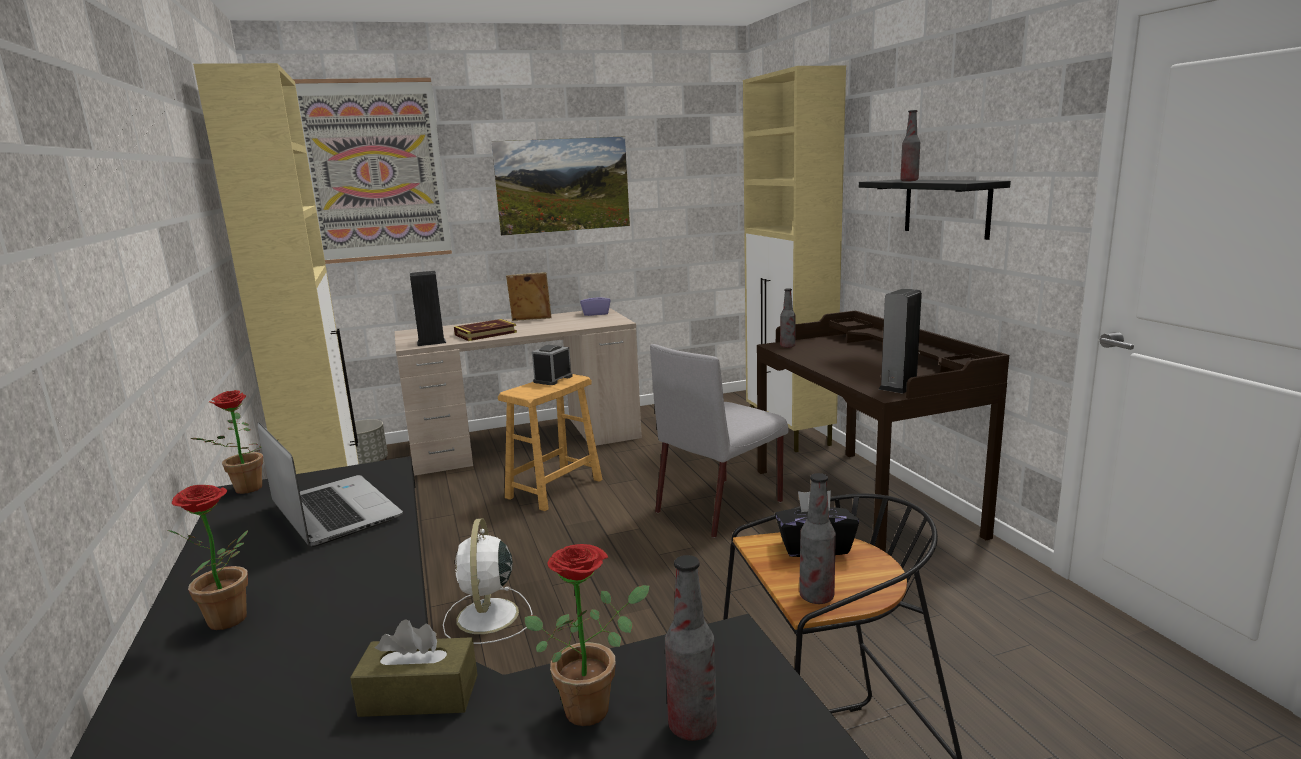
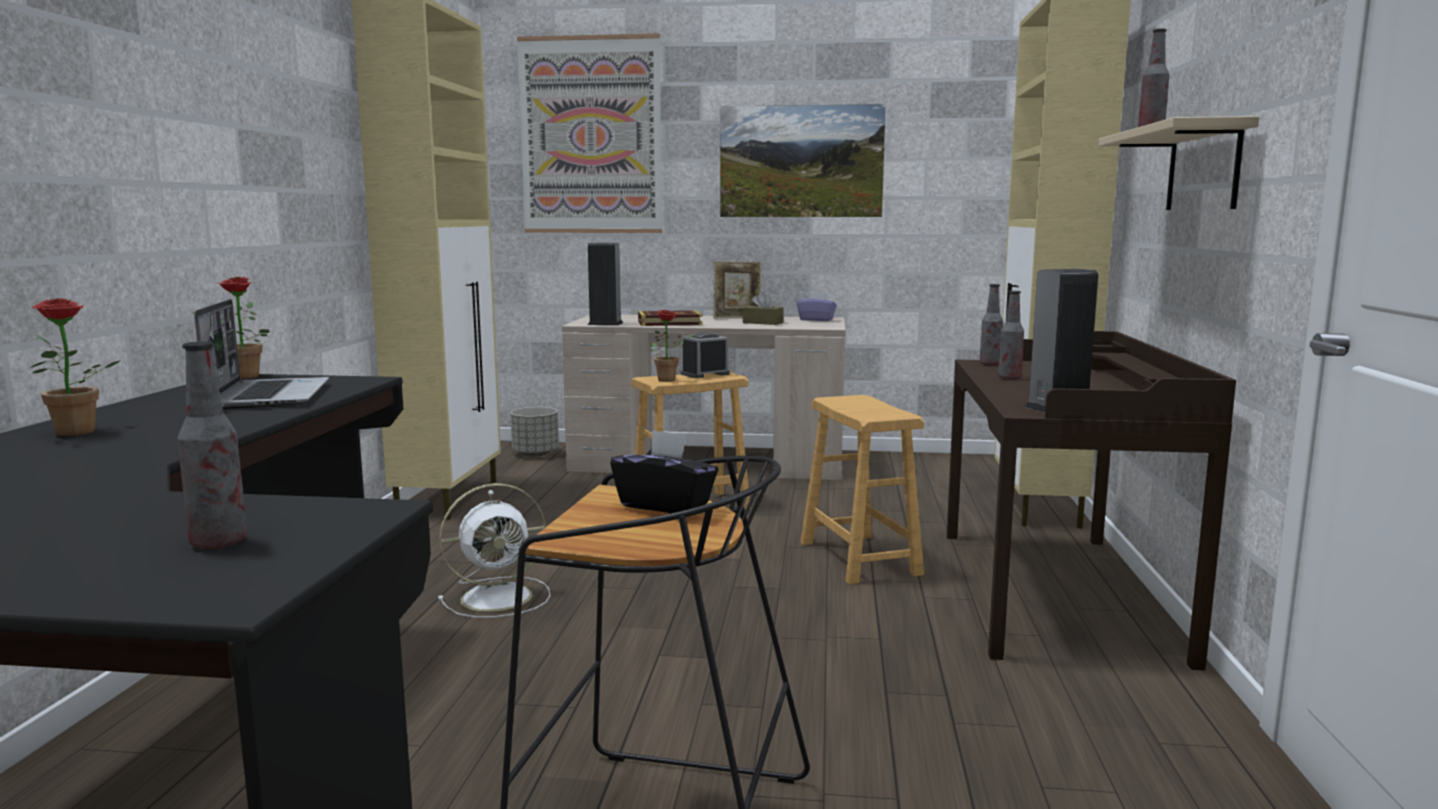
camera: 25 degrees right, 5 degrees down
(419, 695) = (90, 487): brown tissue box -> brown tissue box (763, 323)
(487, 618) = (500, 597): white fan -> white fan turned 135 degrees counterclockwise
(531, 320) = (737, 318): picture frame -> picture frame turned 150 degrees clockwise
(594, 705) = (183, 517): potted plant -> potted plant (670, 380)
(720, 506) = (859, 558): grey chair -> brown stool
(816, 597) = (584, 535): bottle -> bottle (1009, 378)
(946, 207) = (1203, 169): black shelf -> beige shelf

